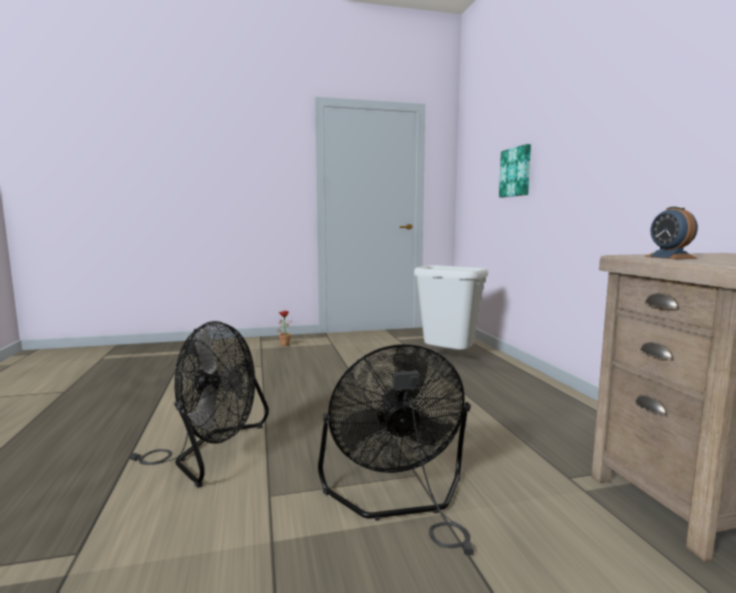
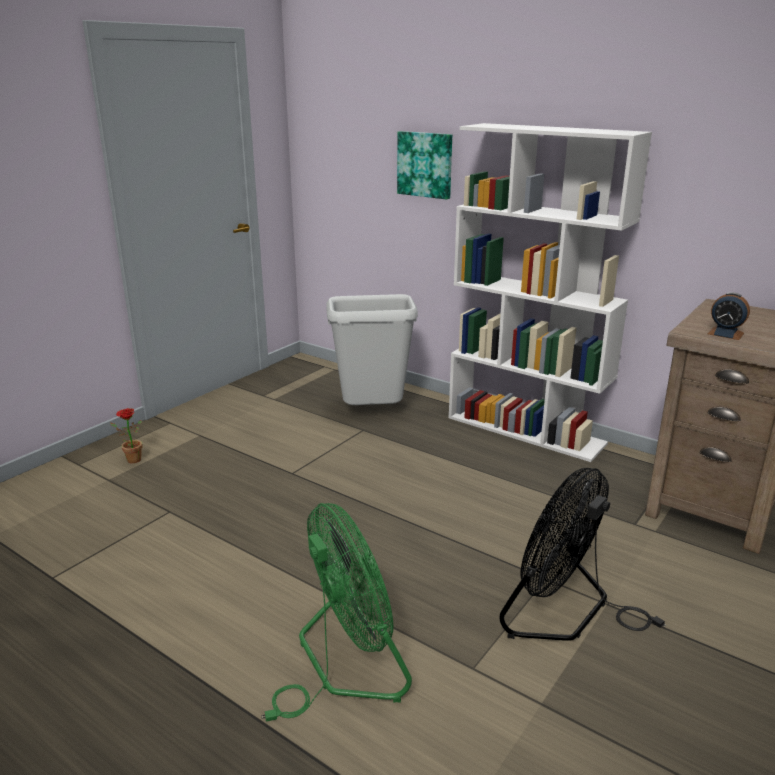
camera: 40 degrees left, 15 degrees up
(208, 452) = (337, 661): black fan -> green fan
(558, 393) = (526, 430): none -> white bookcase

